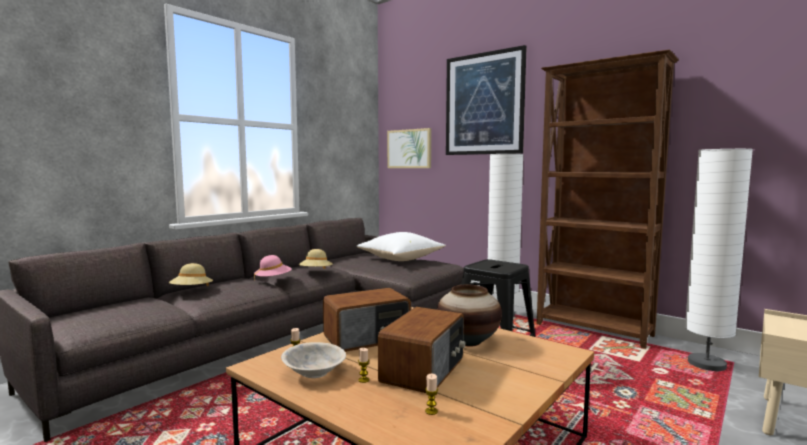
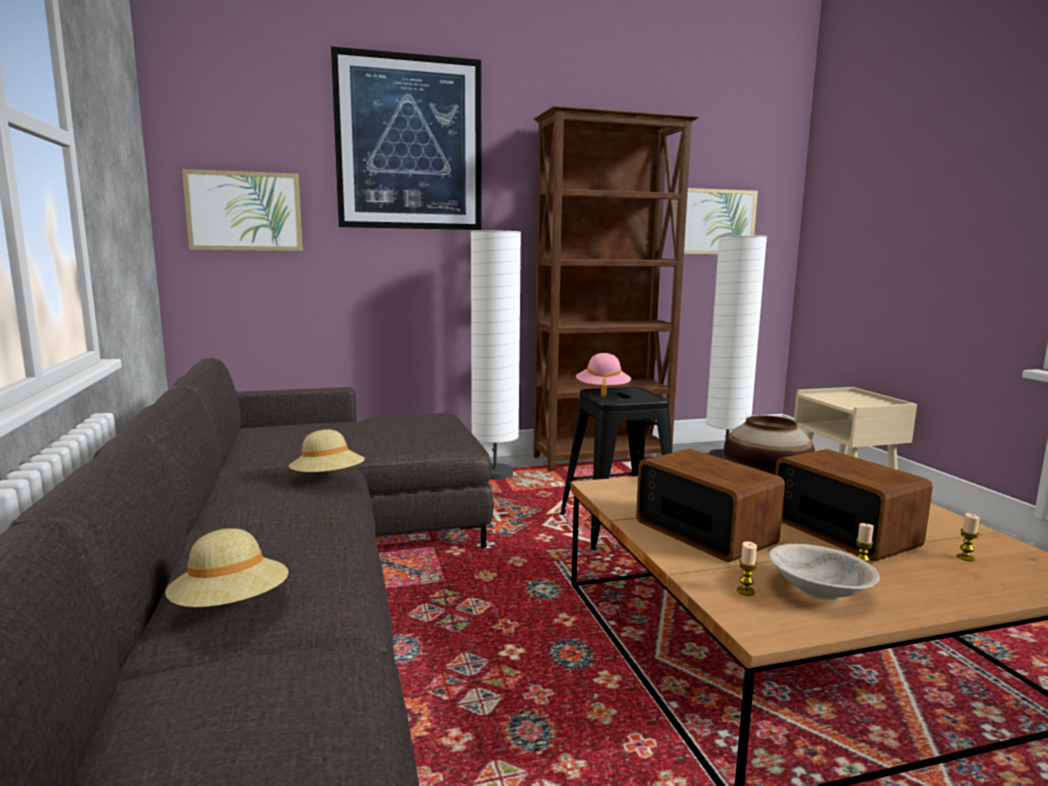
camera: 55 degrees left, 5 degrees up
(273, 280) = (306, 518): pink hat -> pink hat (602, 391)
(367, 338) = (705, 532): radio -> radio turned 45 degrees counterclockwise
(401, 259) = (365, 423): white pillow -> none
(739, 137) = (714, 222): none -> picture

